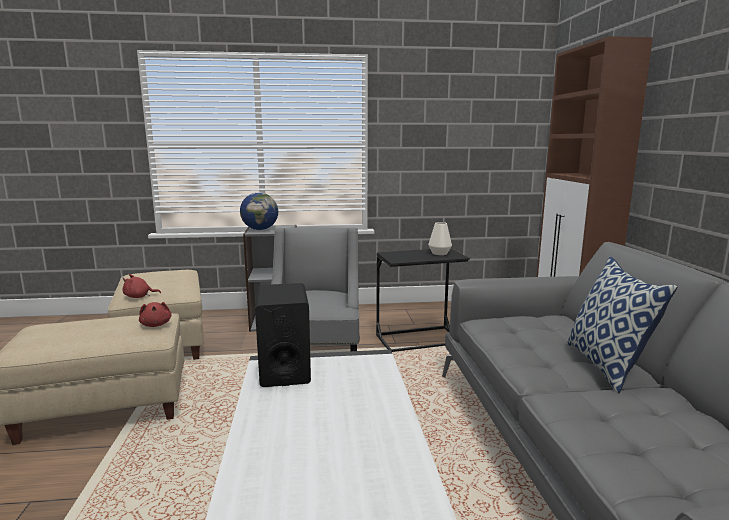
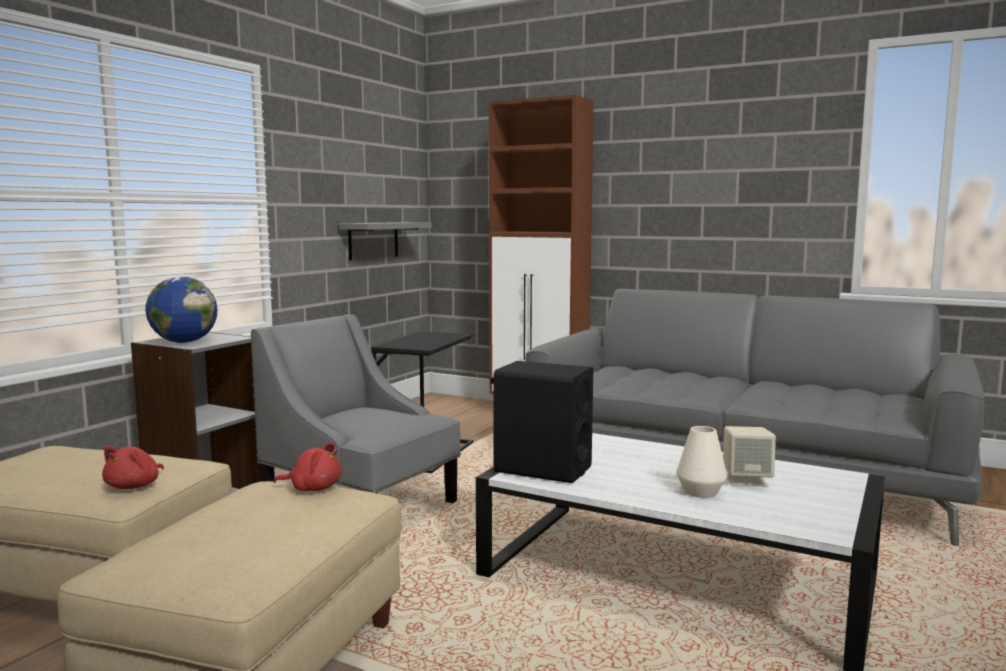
camera: 55 degrees left, 5 degrees down
(345, 459) = (746, 480): none -> beige speaker
(439, 253) = (435, 335): white vase -> white vase (701, 492)
(474, 174) = (373, 240): none -> grey shelf
(607, 366) = (715, 381): pillow -> none

